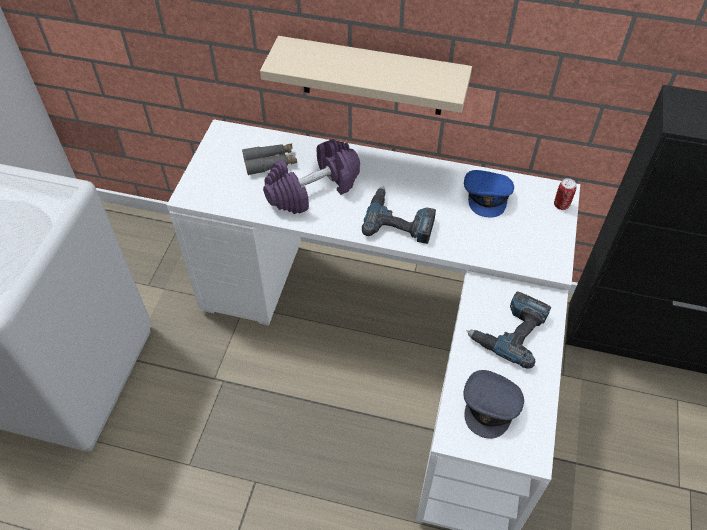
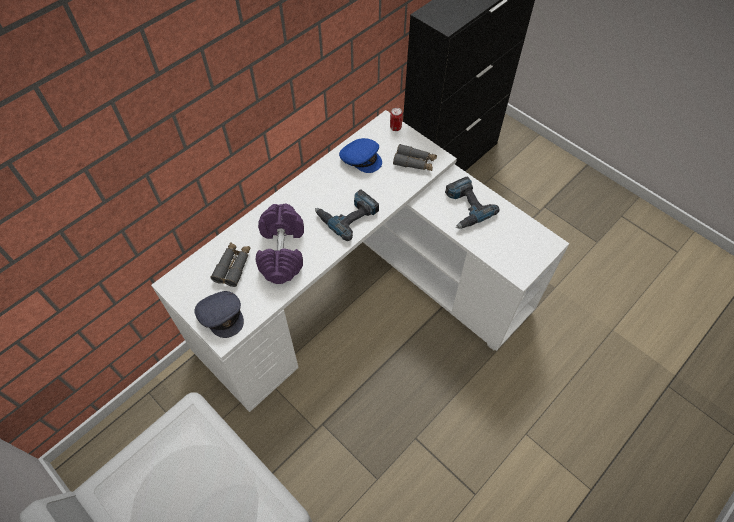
camera: 60 degrees left, 5 degrees up
(372, 77) = (251, 149): beige shelf -> none
(490, 406) = (510, 245): grey cap -> grey cap (222, 315)
(526, 246) = (414, 162): none -> grey binoculars

